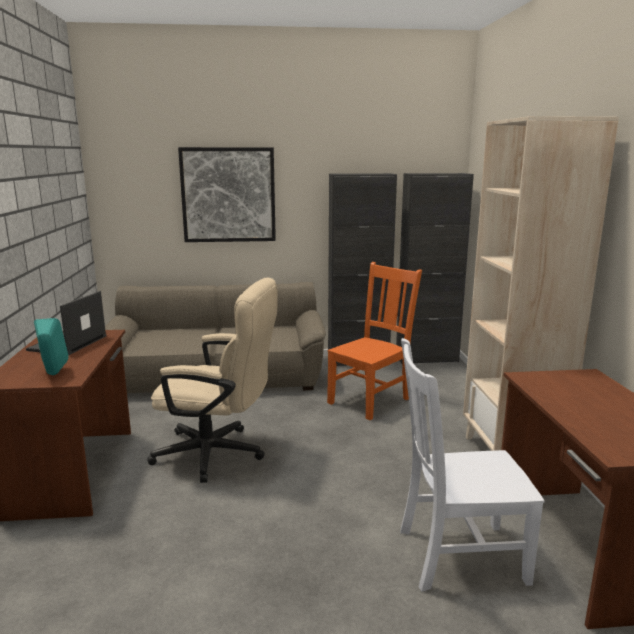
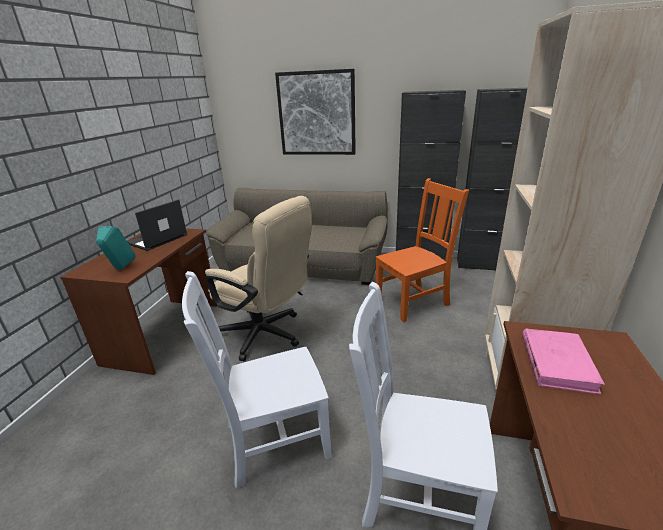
camera: 20 degrees right, 10 degrees up
(289, 546) = (273, 441): none -> white chair
(559, 392) = (557, 362): none -> pink book

